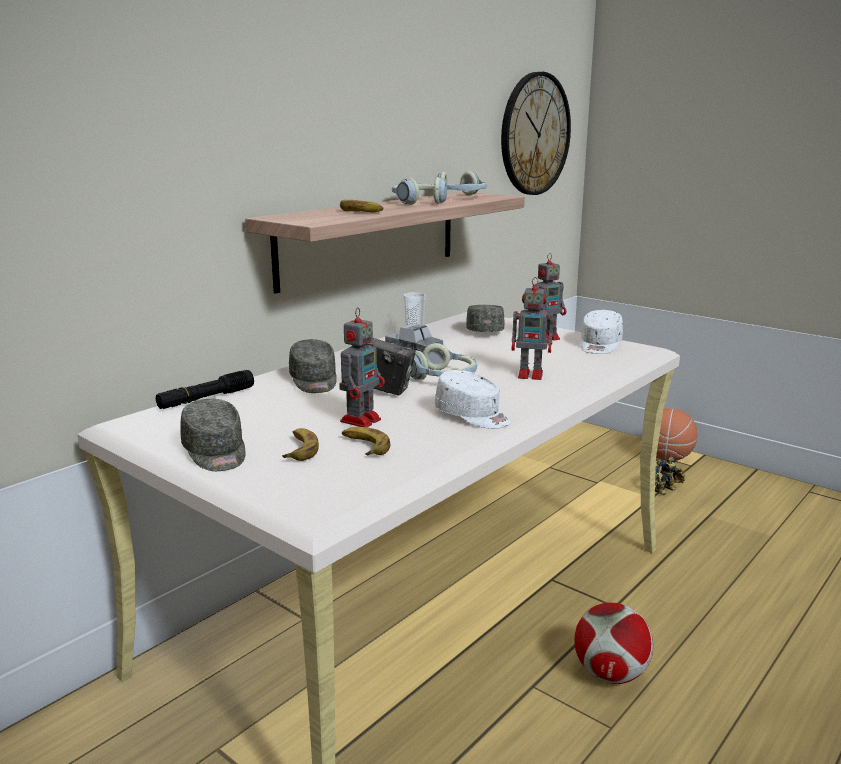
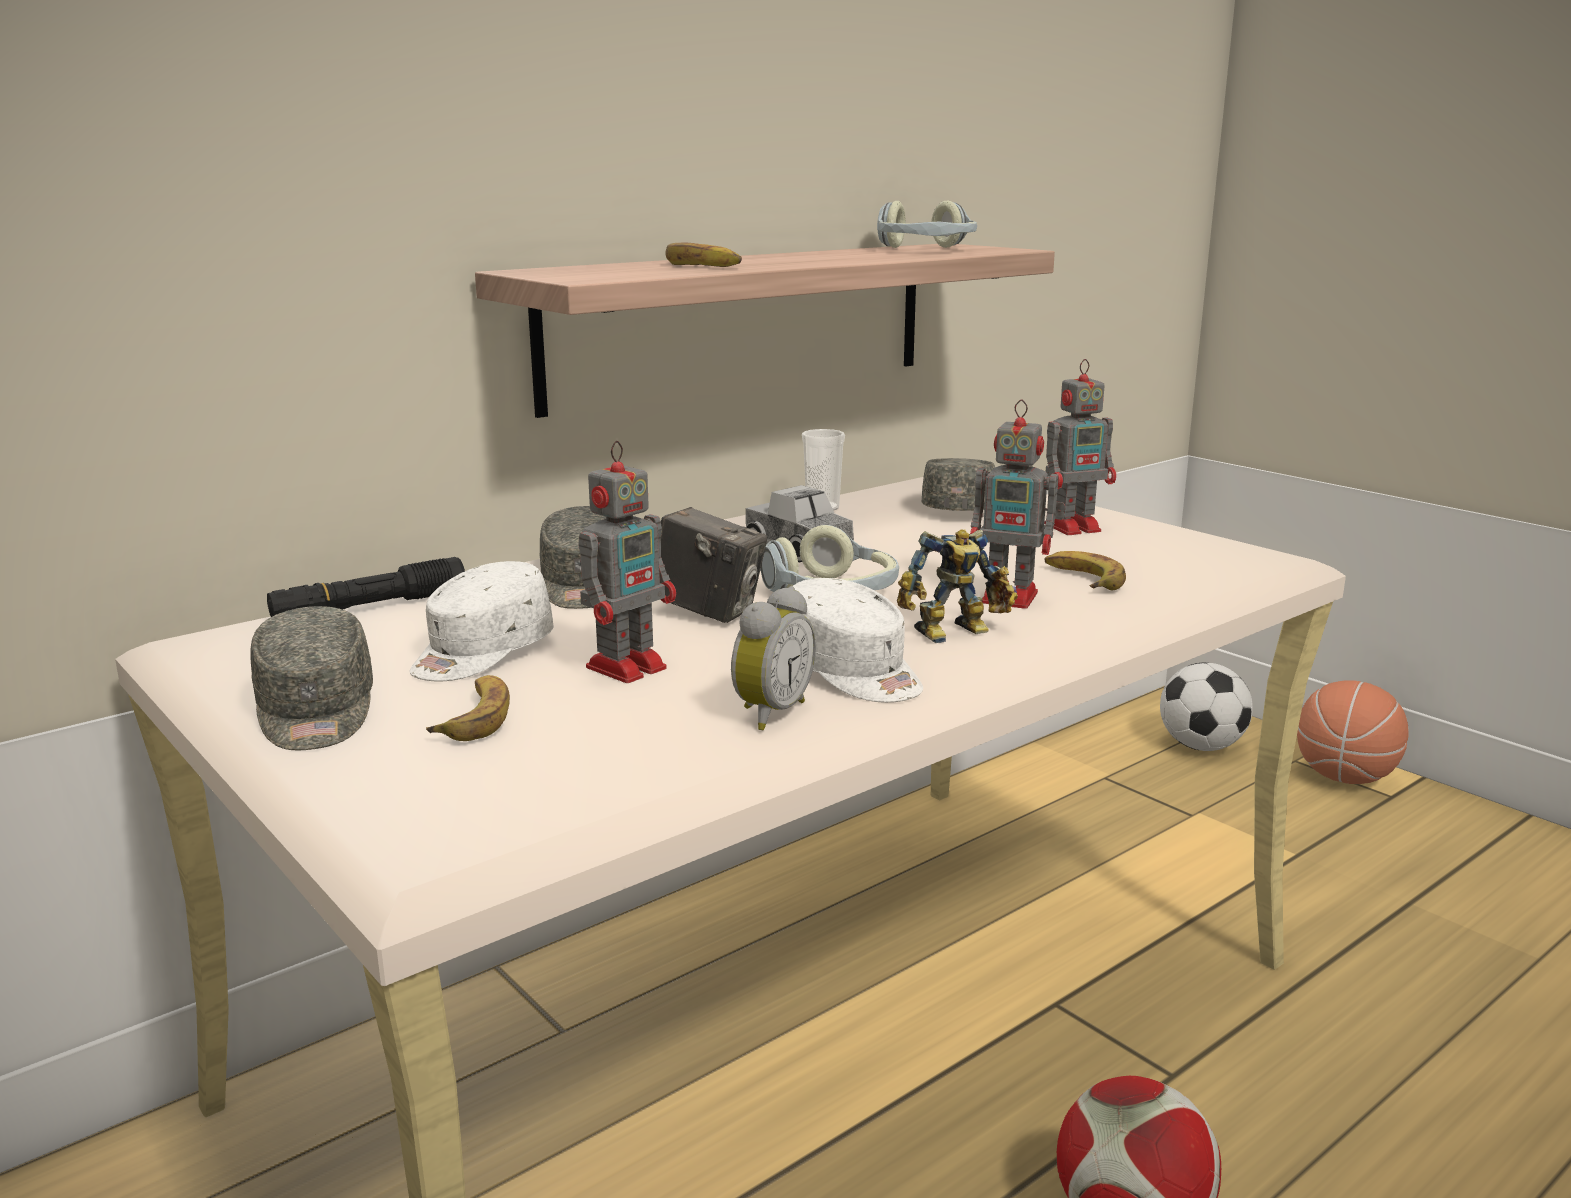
camera: 10 degrees right, 0 degrees up
(364, 446) = (602, 721): banana -> banana (1082, 579)
(419, 202) = (835, 255): headphones -> none
(442, 437) = (768, 713): none -> alarm clock
(534, 134) = (1103, 139): wall clock -> none
(594, 447) = (1201, 746): none -> football
(599, 345) = (1177, 547): white cap -> white cap (481, 654)
(666, 490) = (1330, 843): toy robot -> toy robot (956, 633)

